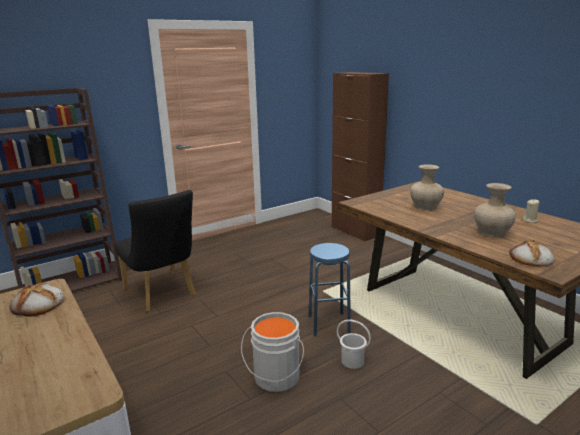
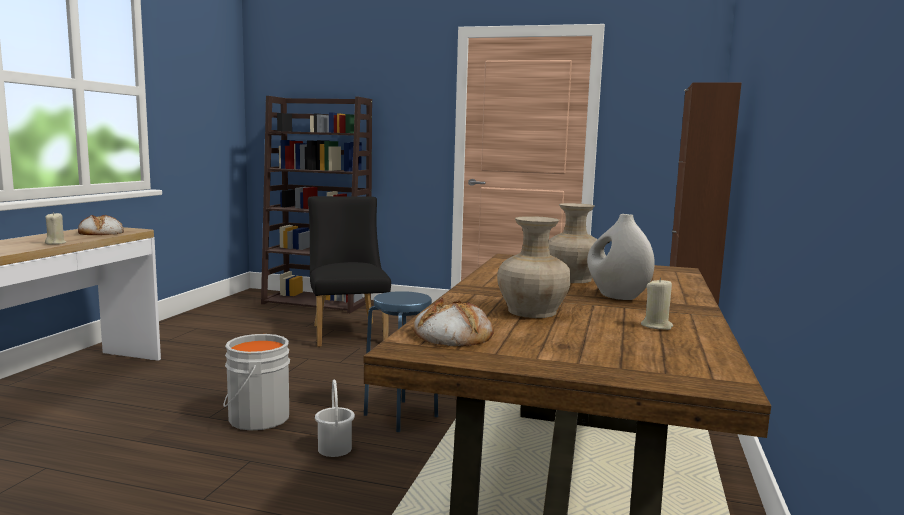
camera: 50 degrees right, 10 degrees down
(71, 335) = (55, 243): none -> beige candle
(162, 294) = (347, 332): black chair -> black chair turned 150 degrees clockwise
(470, 210) = (616, 296): none -> white vase

